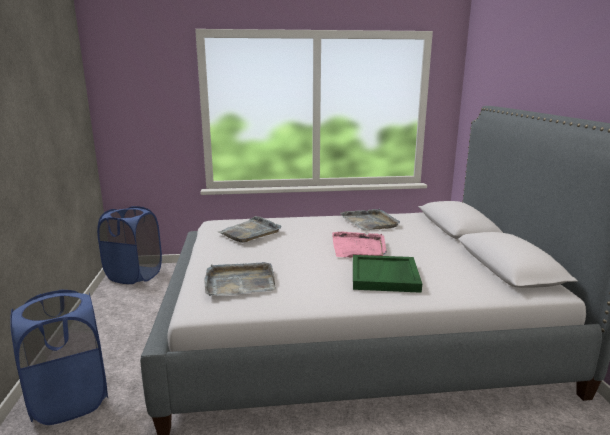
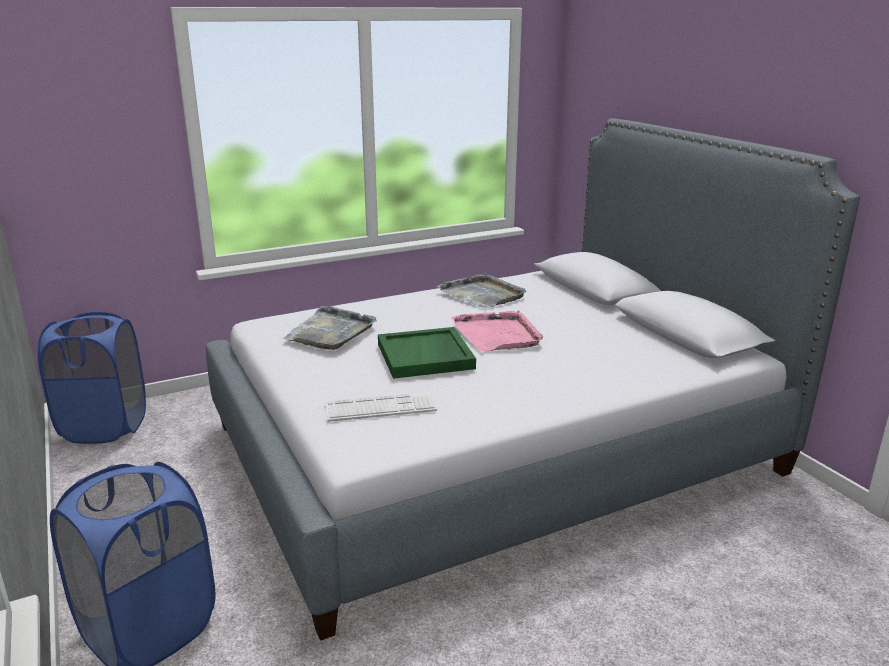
camera: 20 degrees left, 5 degrees up
(239, 282) = (380, 408): grey tray -> keyboard
(385, 276) = (559, 369): green tray -> green tray (426, 356)

